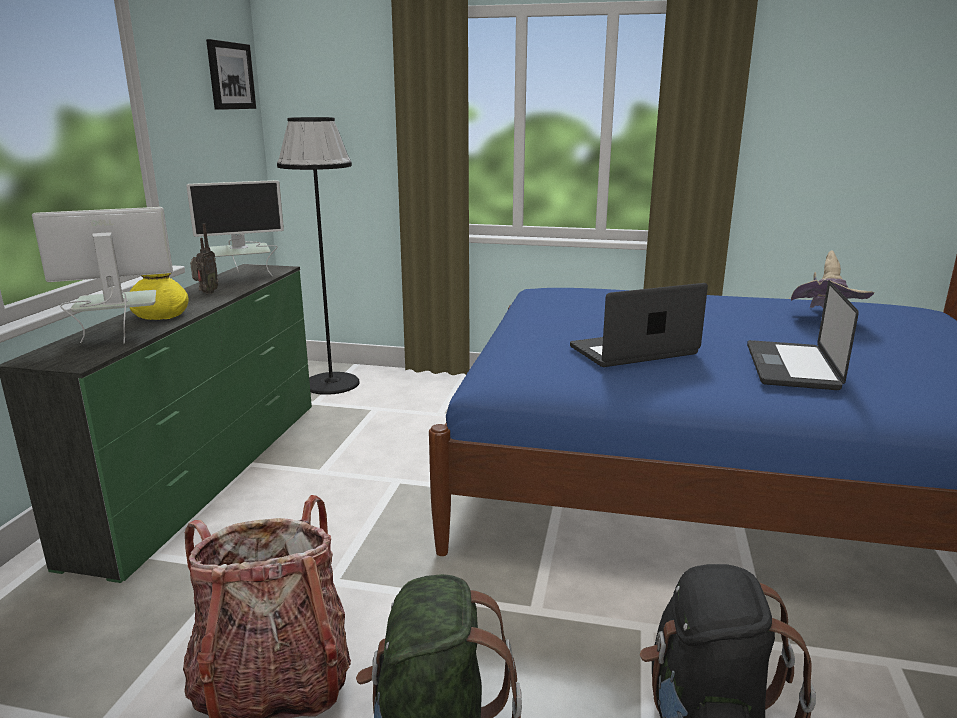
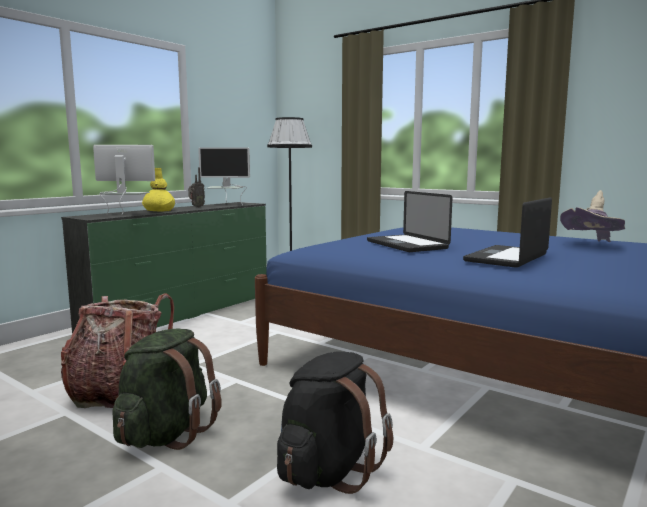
camera: 25 degrees right, 10 degrees down
(230, 76) = (253, 97): picture -> none
(633, 351) = (406, 245): laptop -> laptop turned 120 degrees counterclockwise

